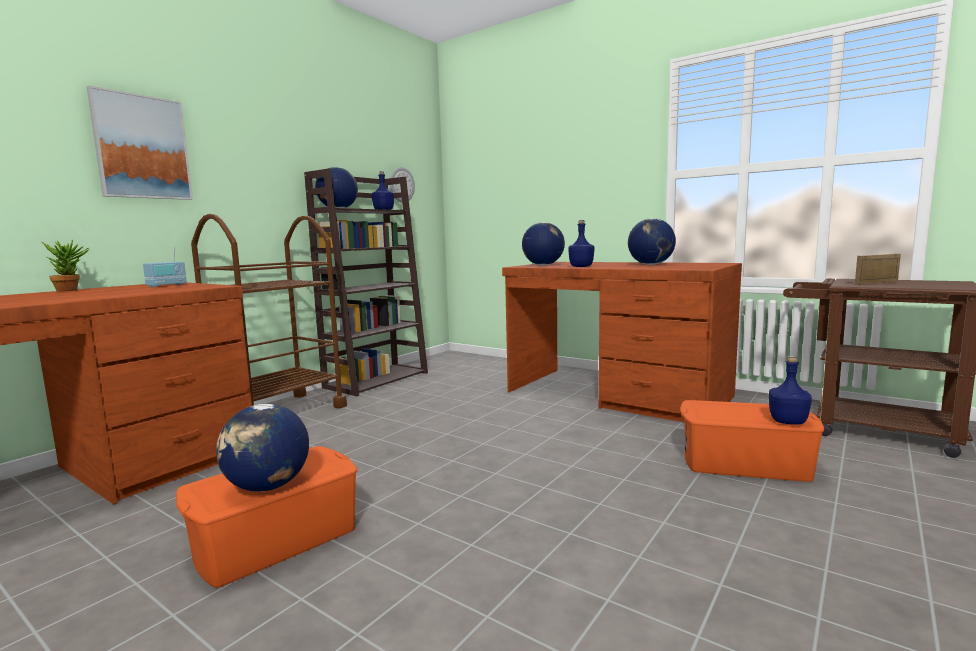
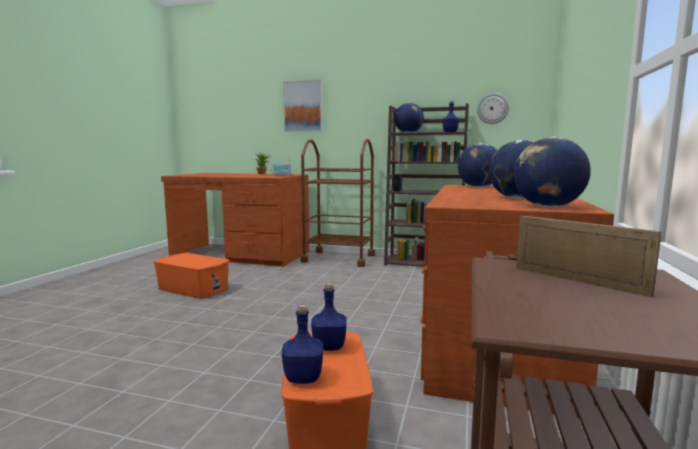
camera: 70 degrees right, 0 degrees up
(267, 487) = (181, 261): globe -> globe (547, 207)
(581, 267) = (459, 191): blue bottle -> blue bottle (329, 347)

